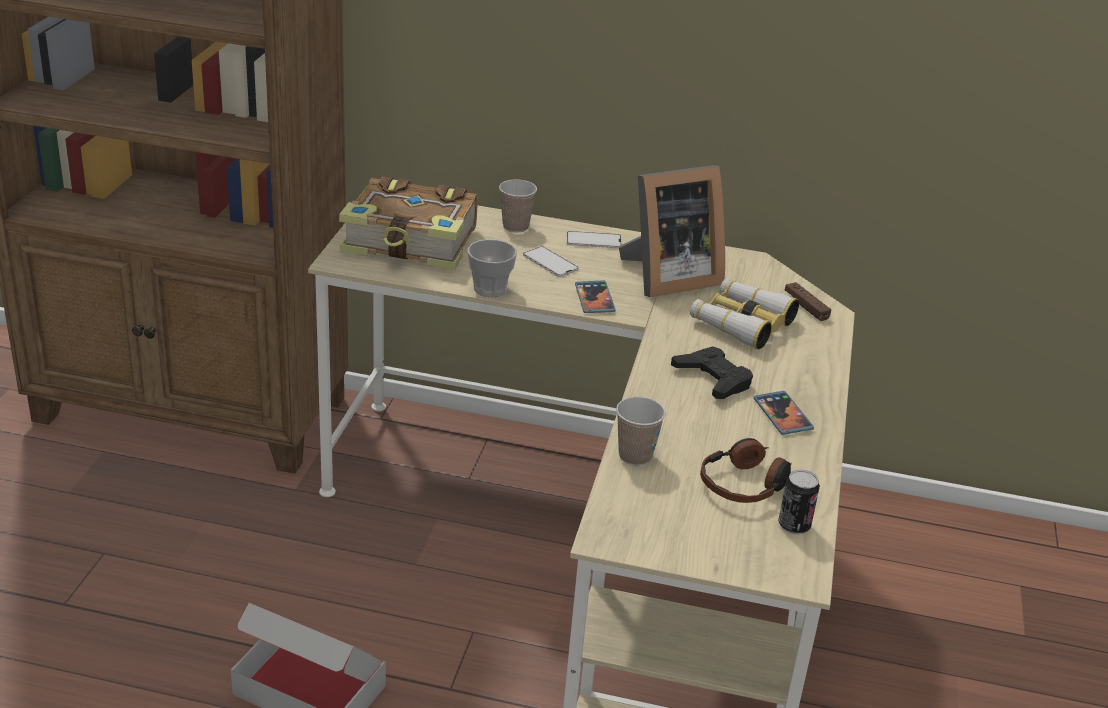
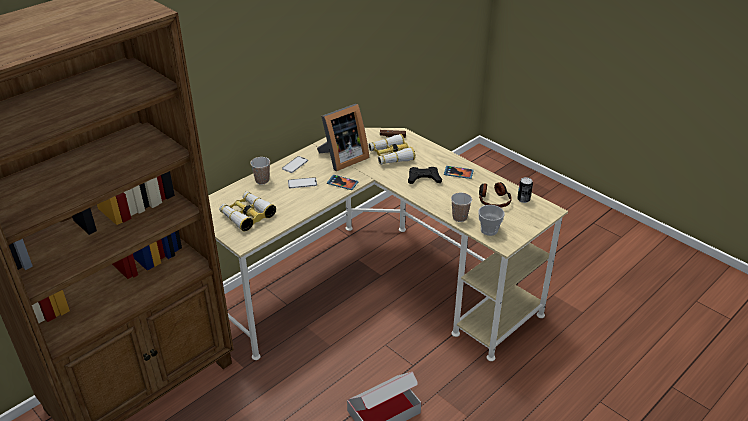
camera: 55 degrees left, 5 degrees up
(412, 242) = (247, 215): book -> binoculars
(490, 289) = (309, 207): cup -> cup (489, 230)
(666, 277) = (342, 159): picture frame -> picture frame turned 45 degrees clockwise

